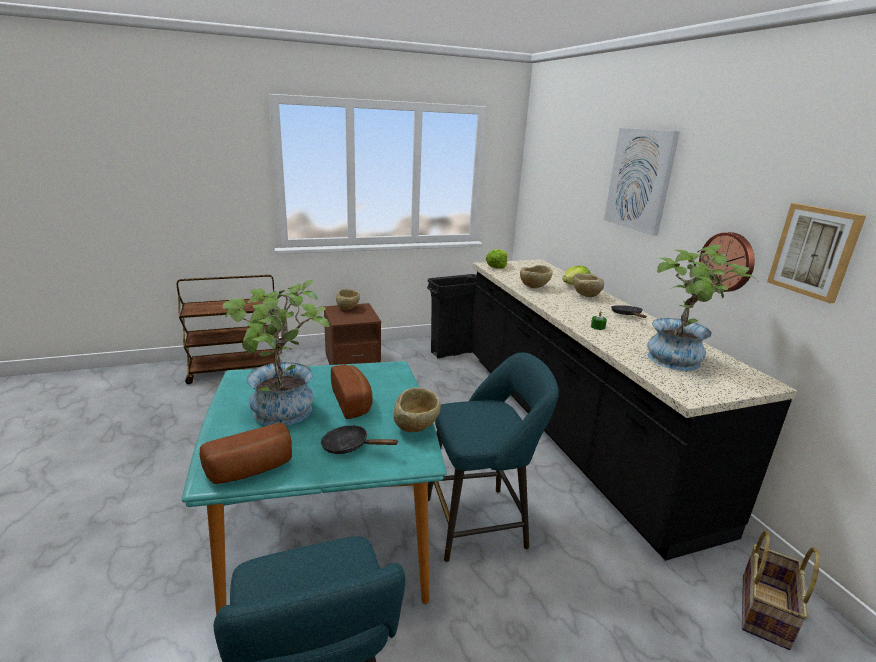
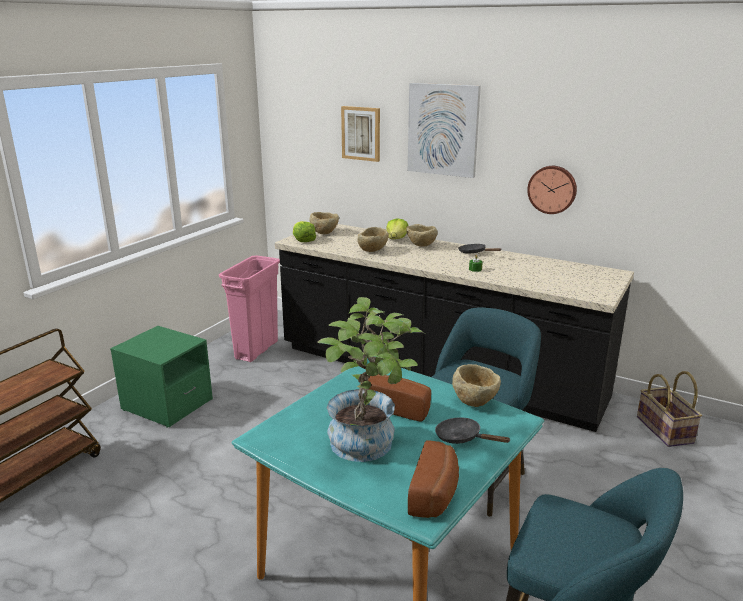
camera: 40 degrees left, 0 degrees up
(348, 308) = (146, 340): beige bowl -> beige bowl (324, 233)
(350, 446) = (462, 438): black frying pan -> black frying pan turned 60 degrees clockwise
(352, 362) = (167, 405): brown nightstand -> green nightstand
(453, 352) = (256, 350): black trash can -> pink trash can
(679, 363) = (561, 277): potted plant -> none
(814, 251) = (623, 171): picture -> picture (361, 133)

